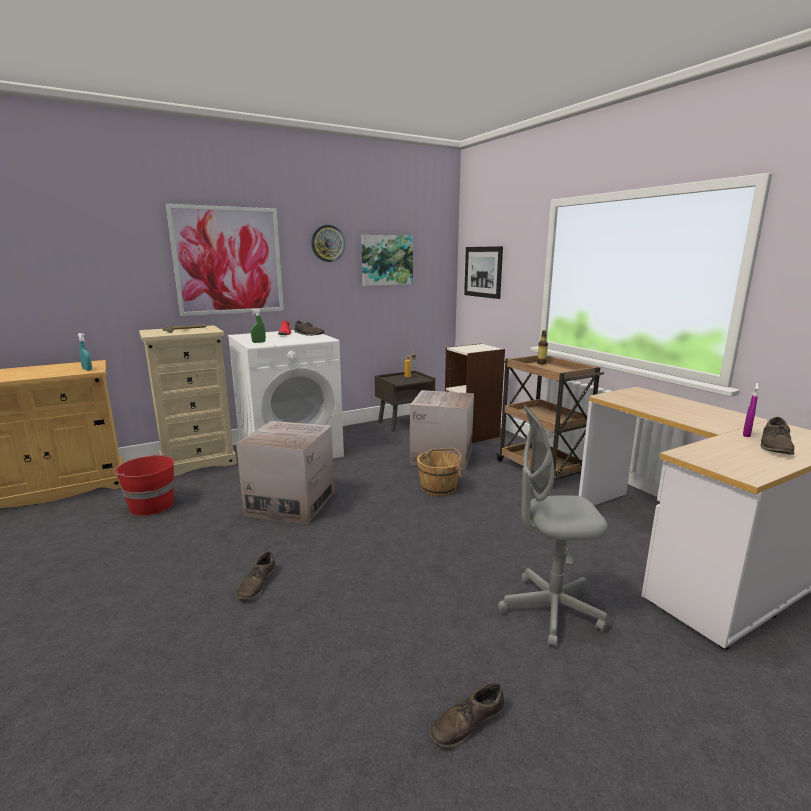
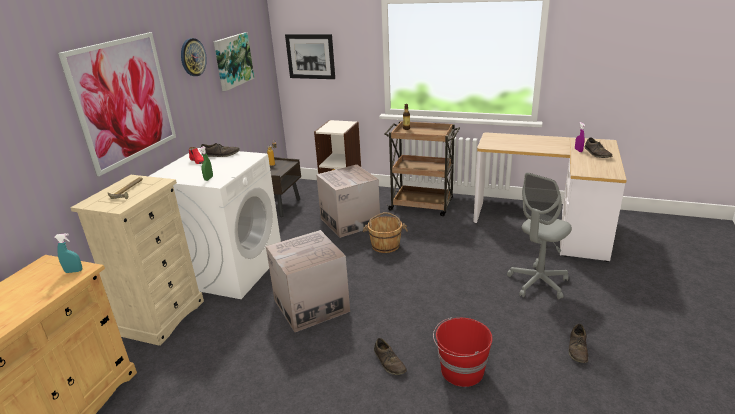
camera: 40 degrees left, 10 degrees up
(151, 505) = (200, 370): red bucket -> red bucket (461, 371)

